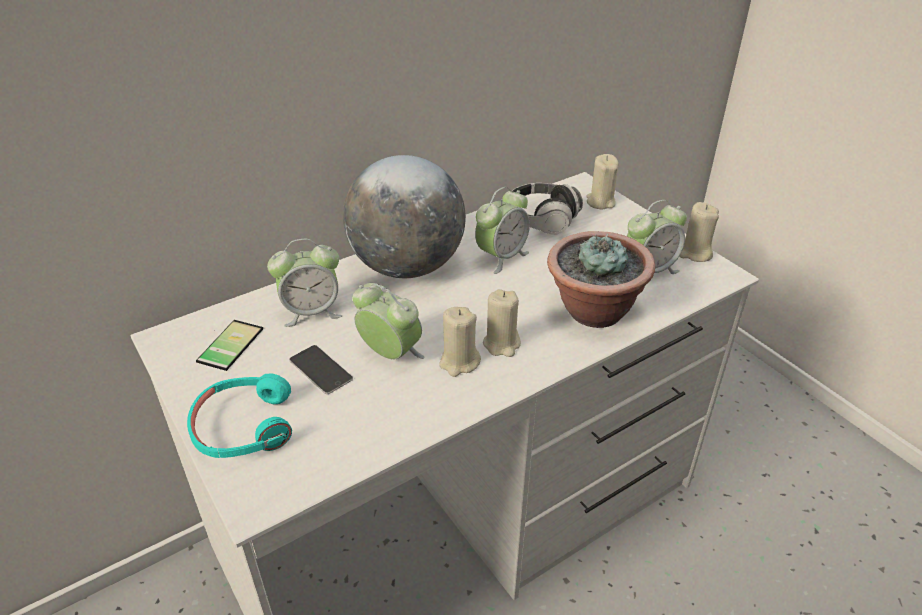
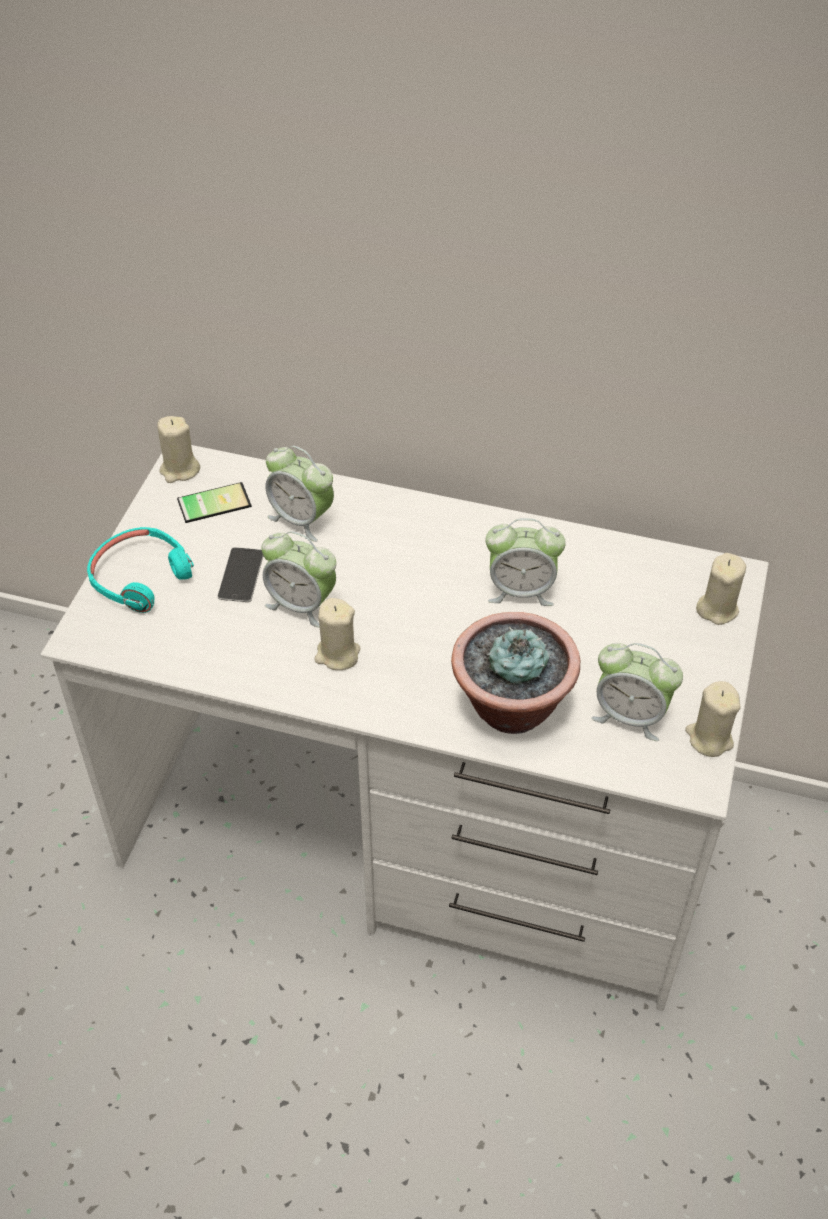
camera: 50 degrees right, 10 degrees up
(390, 354) = (301, 604): alarm clock -> alarm clock turned 120 degrees clockwise
(406, 266) = (429, 535): globe -> none
(502, 344) = (391, 668): beige candle -> beige candle (179, 470)
(542, 220) = (621, 582): headphones -> none

